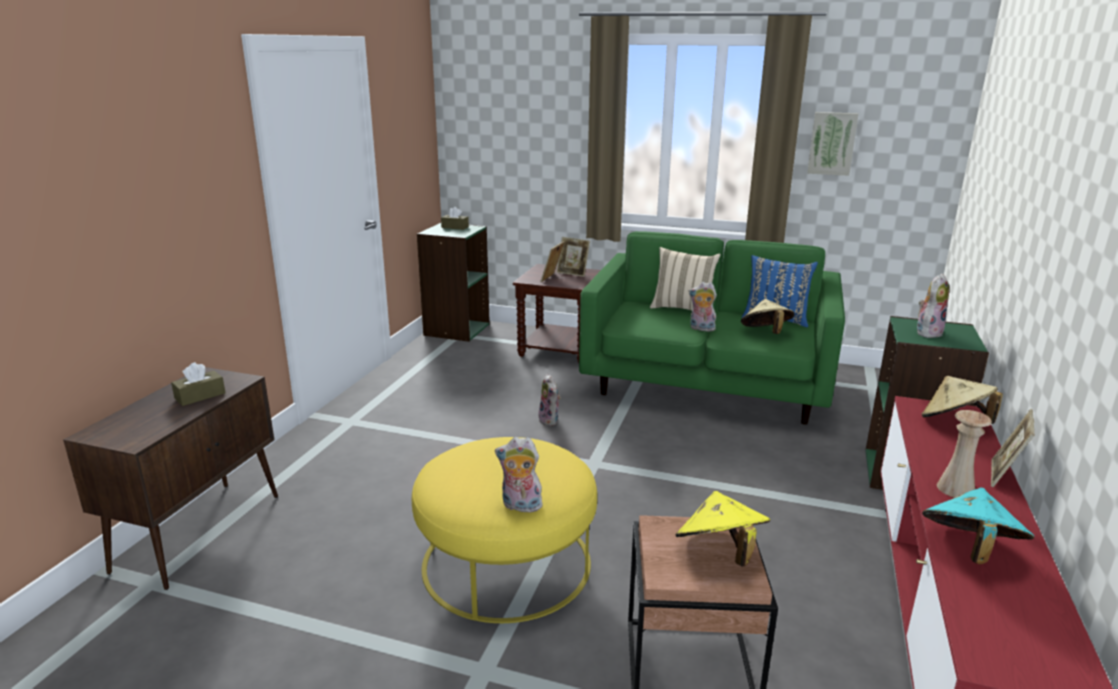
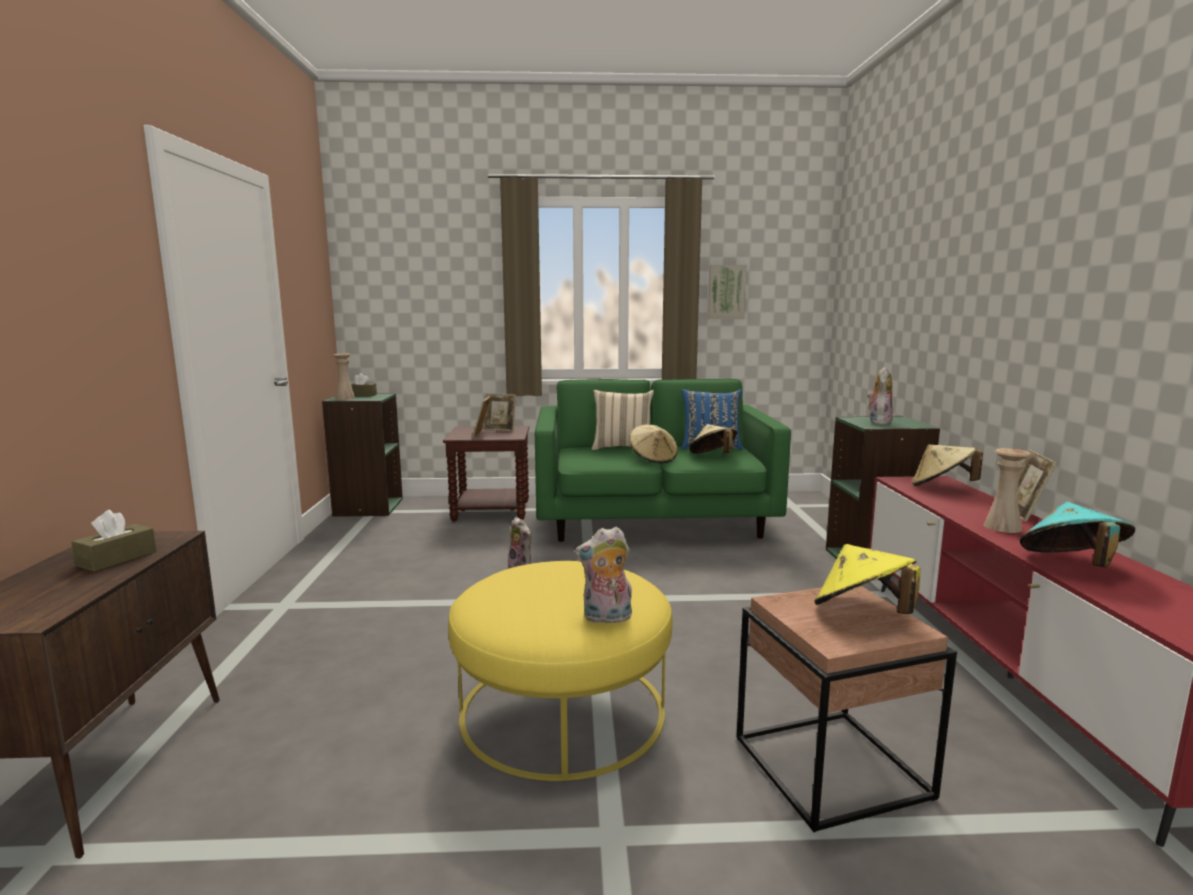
camera: 20 degrees left, 10 degrees down
(438, 230) = (345, 398): none -> beige vase
(701, 329) = (653, 459): plush toy -> beige hat

